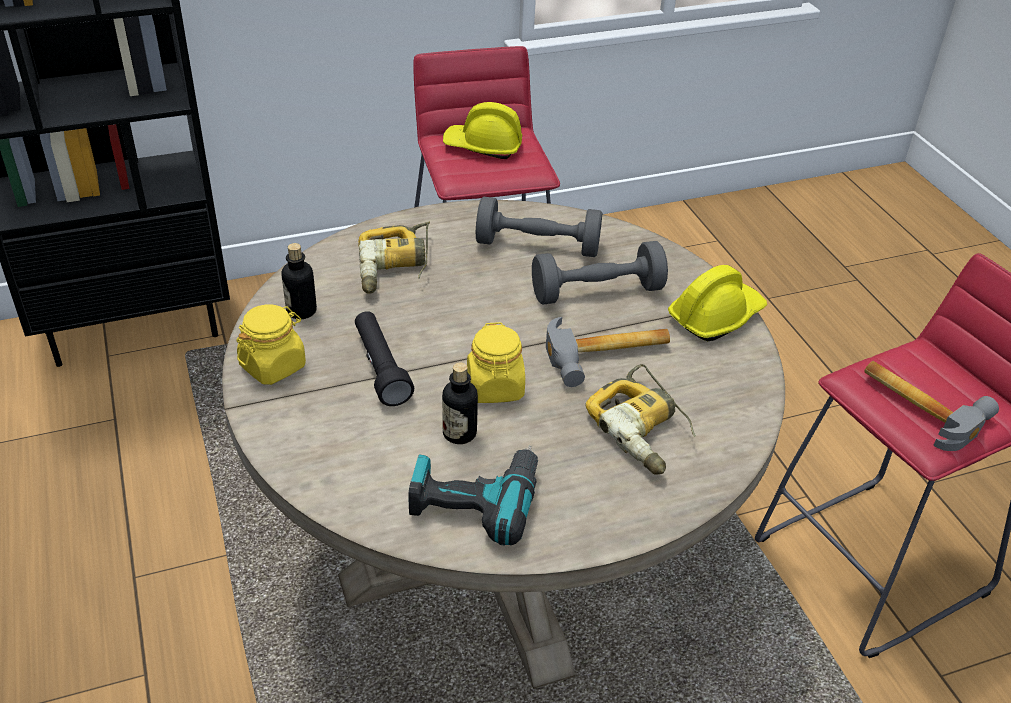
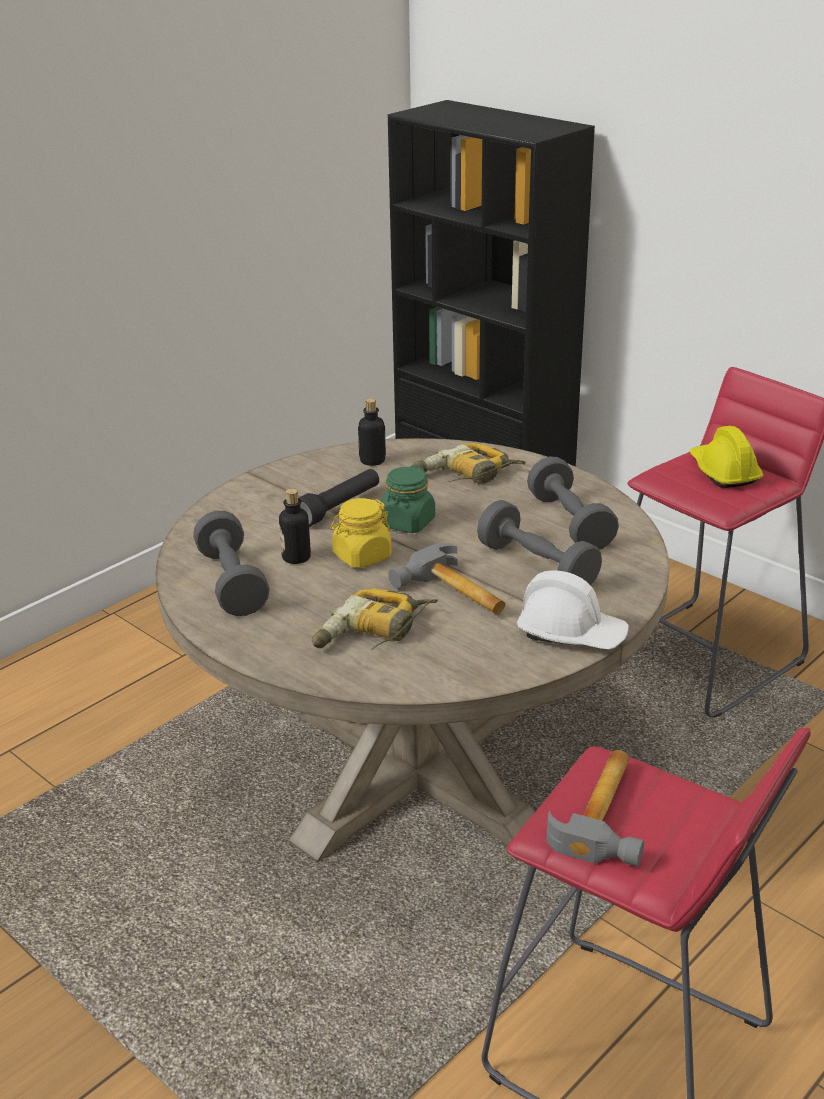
camera: 65 degrees right, 10 degrees down
(273, 366) = (303, 471): yellow jar -> none
(454, 335) = (407, 523): none -> green jar
(474, 499) = (232, 583): power drill -> grey dumbbell
(715, 316) = (571, 633): yellow hard hat -> white hard hat

